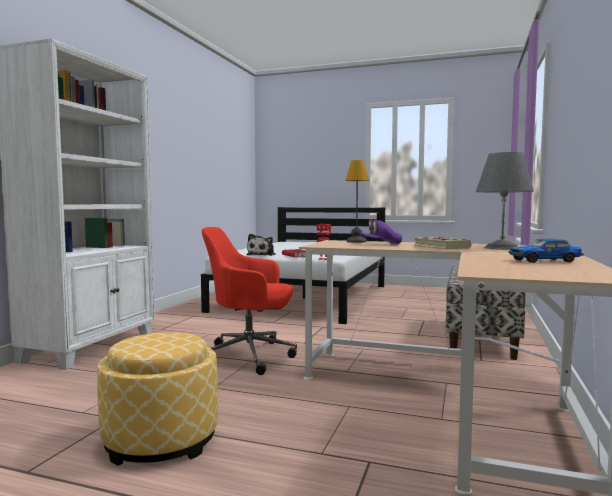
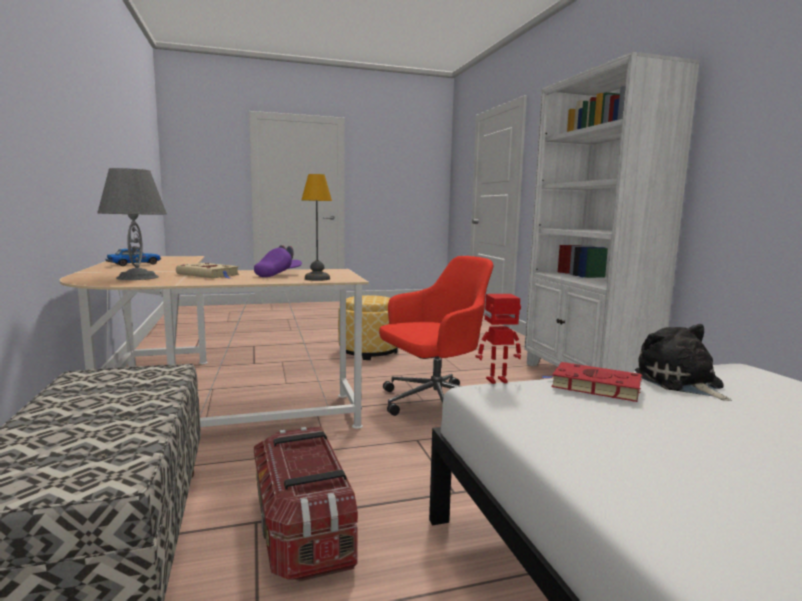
camera: 145 degrees right, 5 degrees up
(399, 330) = (302, 529): none -> storage box

